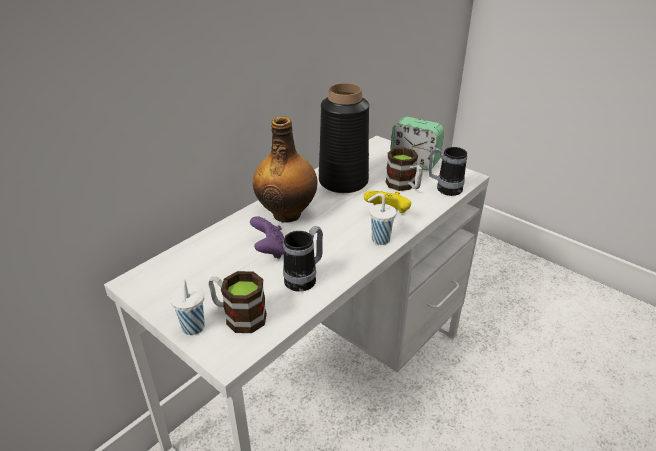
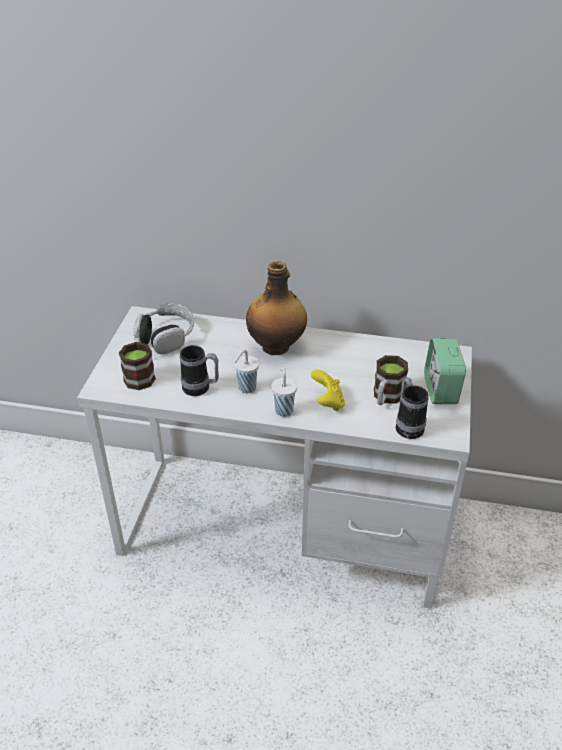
camera: 60 degrees right, 5 degrees up
(193, 276) = (165, 337): none -> headphones
(193, 328) = (115, 361): white cup -> white cup (246, 388)
(269, 250) = (220, 358): purple game controller -> none
(343, 181) = (357, 357): black vase -> none

